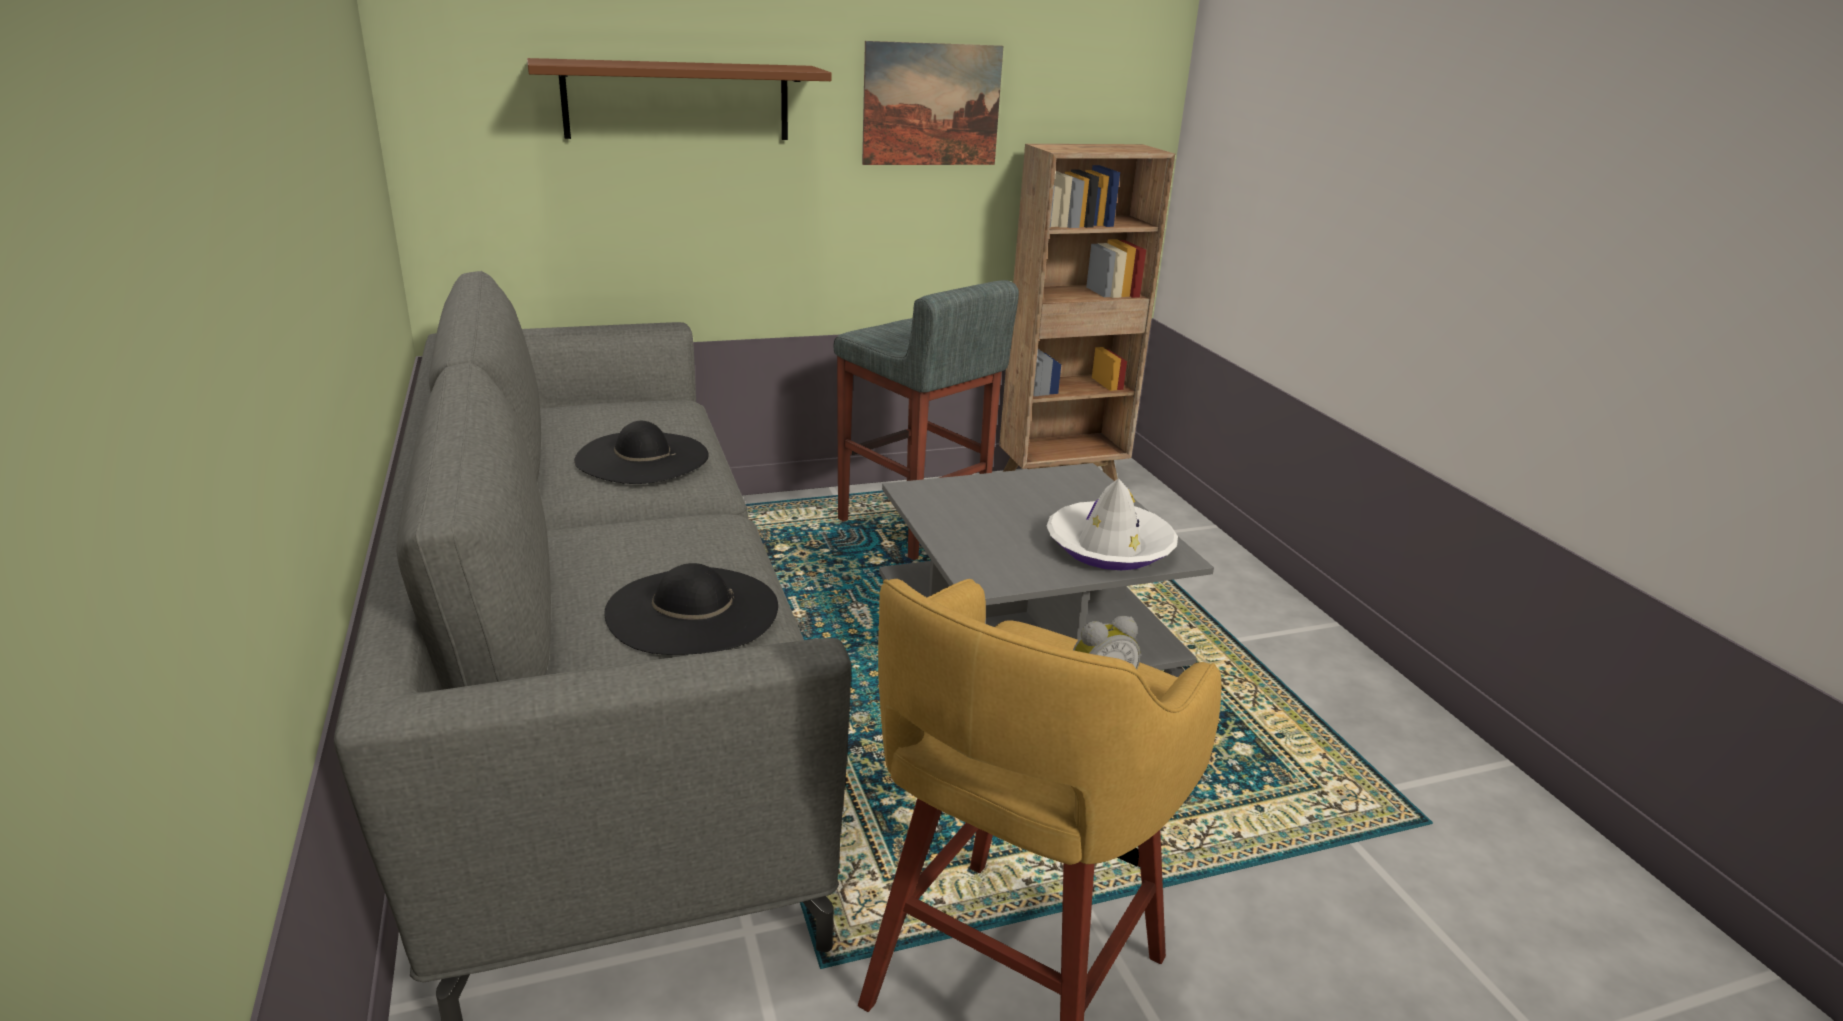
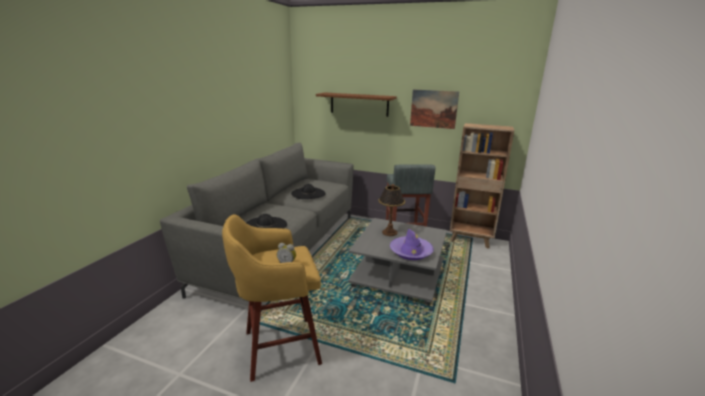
camera: 40 degrees right, 5 degrees down
(985, 513) = (389, 232): none -> table lamp
(1109, 547) = (411, 252): white hat -> purple hat

